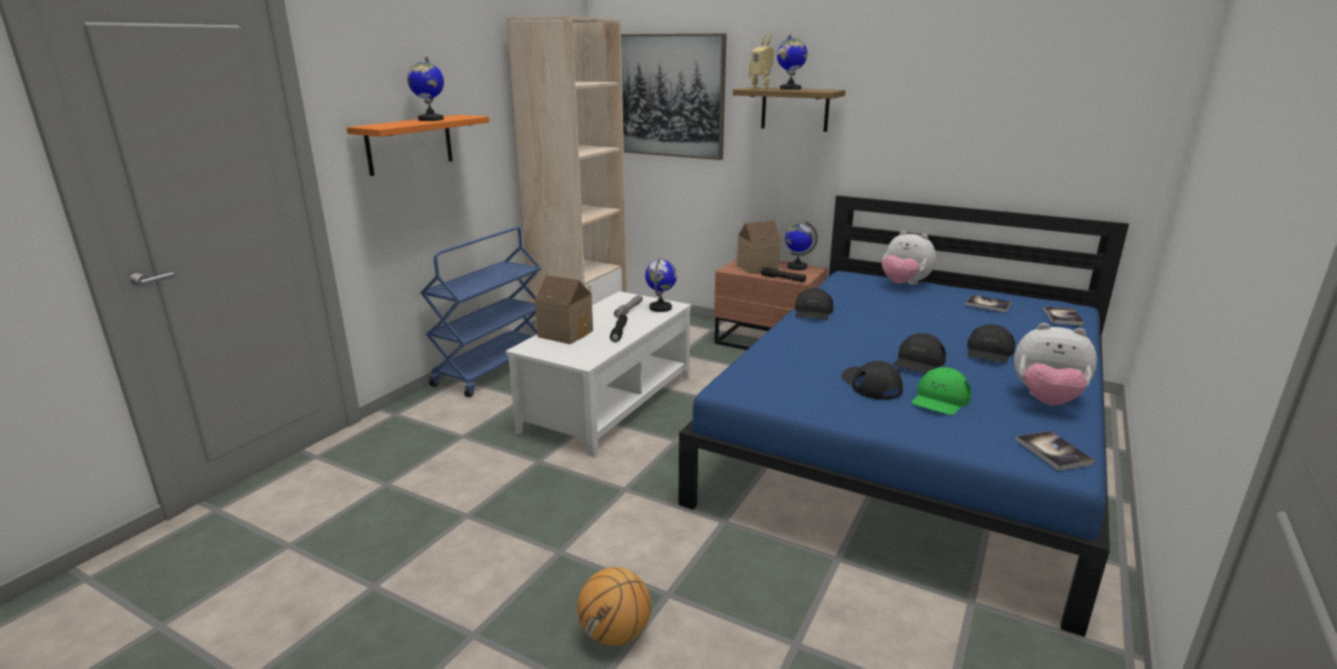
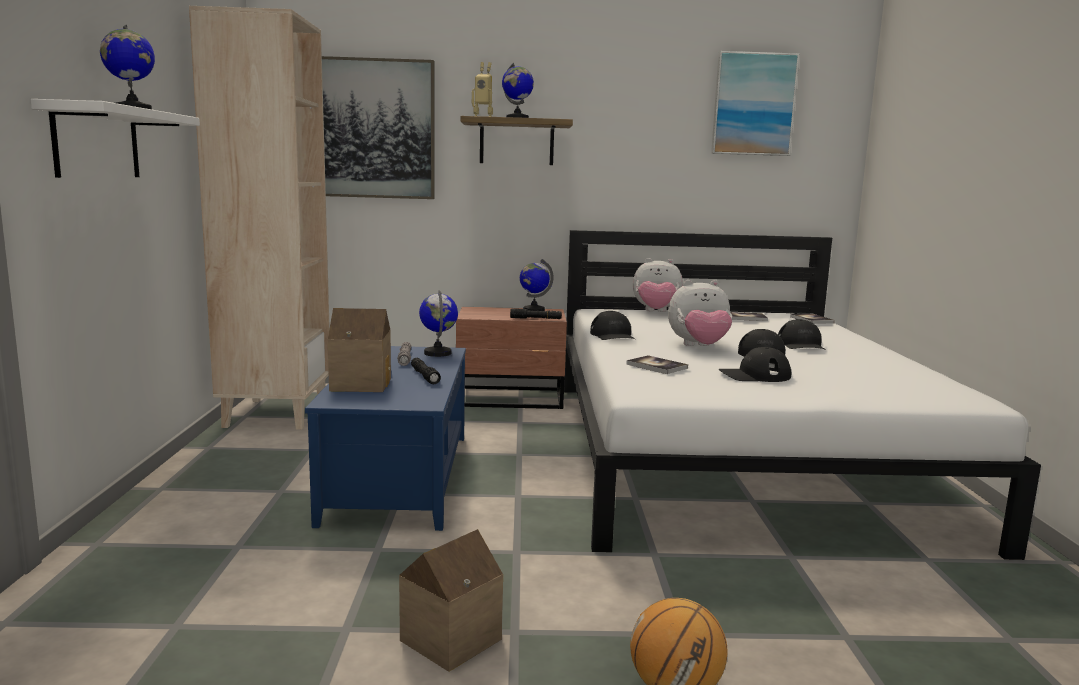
camera: 30 degrees left, 10 degrees down
(410, 144) = (97, 143): orange shelf -> white shelf
(492, 368) = (197, 469): blue cart -> none
(607, 402) = (397, 477): white coffee table -> blue coffee table
(756, 267) = (494, 313): toy house -> toy house (447, 638)
(871, 385) = (754, 375): black cap -> black cap turned 45 degrees counterclockwise
(913, 440) = (734, 452): blue bed -> white bed
(940, 399) = (823, 377): green cap -> none
(1046, 400) = (893, 367): plush toy -> plush toy (699, 347)
(1048, 69) = (753, 104): none -> picture
(1053, 452) = (956, 395): book -> book (656, 366)

